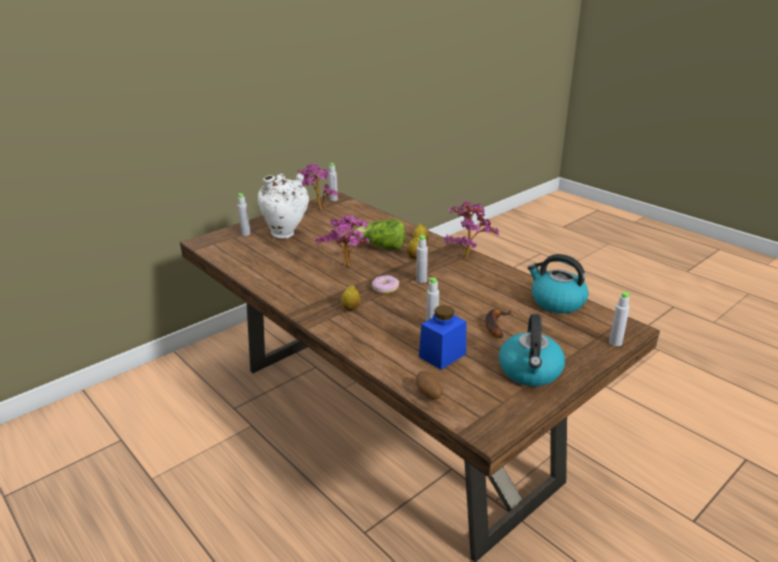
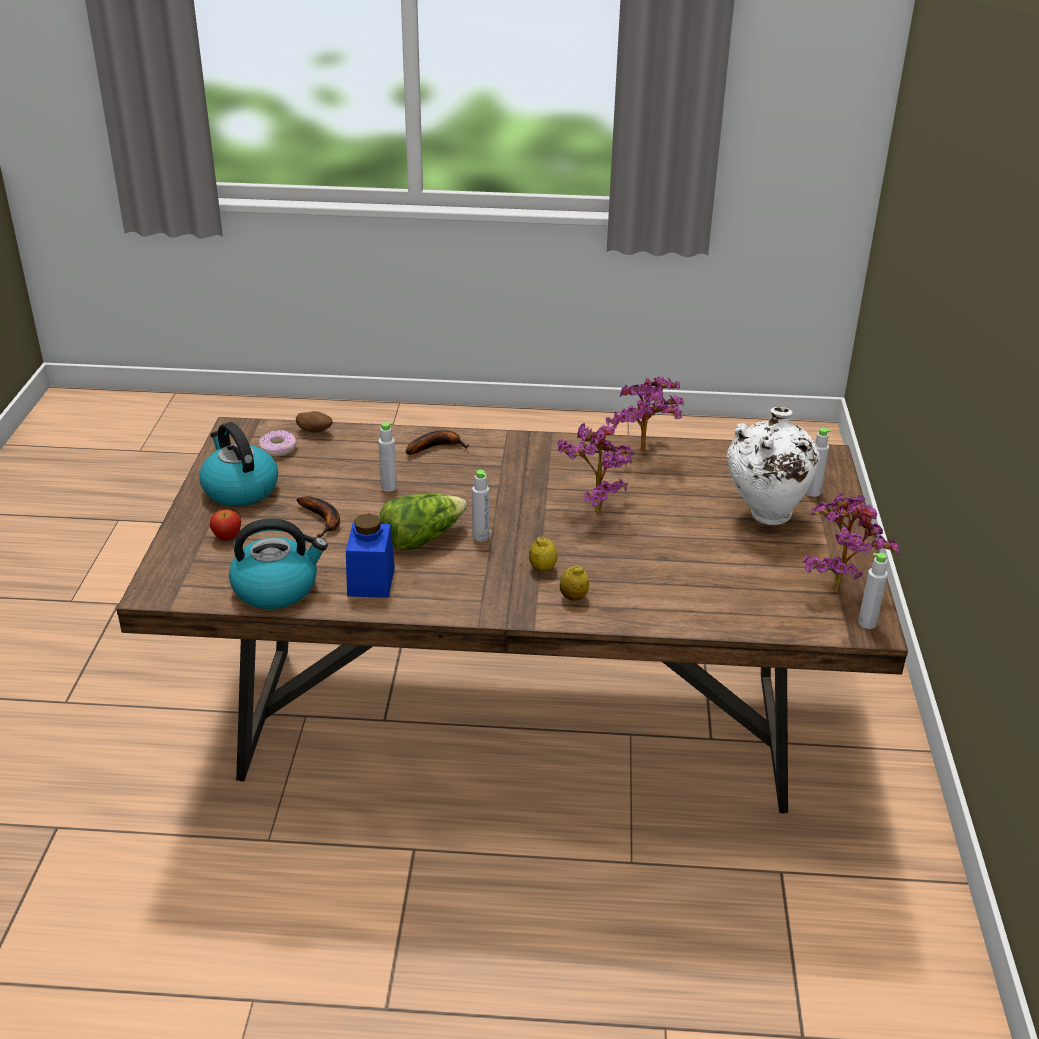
camera: 135 degrees right, 5 degrees up
(351, 308) = (501, 466): lemon -> none
(366, 338) = (436, 447): none -> banana
(382, 247) = (611, 563): lettuce -> lettuce (421, 538)
(385, 288) = (505, 505): donut -> donut (278, 449)
(442, 355) = (342, 466): blue jar -> blue jar (371, 581)
(467, 256) = (477, 609): potted plant -> potted plant (645, 453)
(564, 341) = (227, 537): none -> apple
(615, 342) = (166, 563): grey bottle -> none

